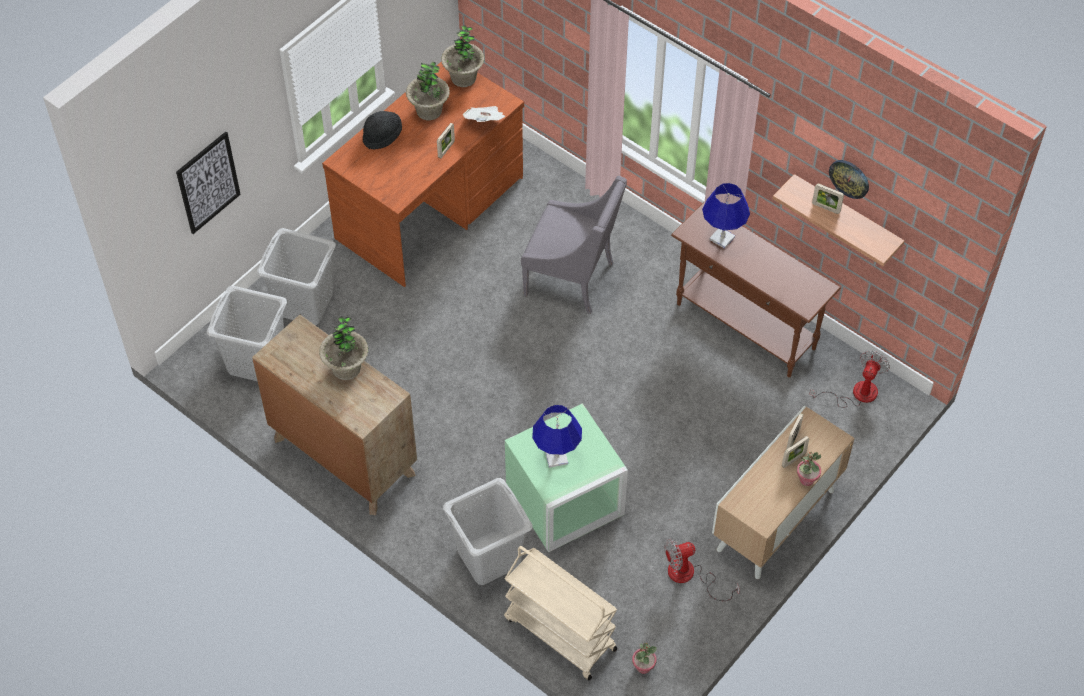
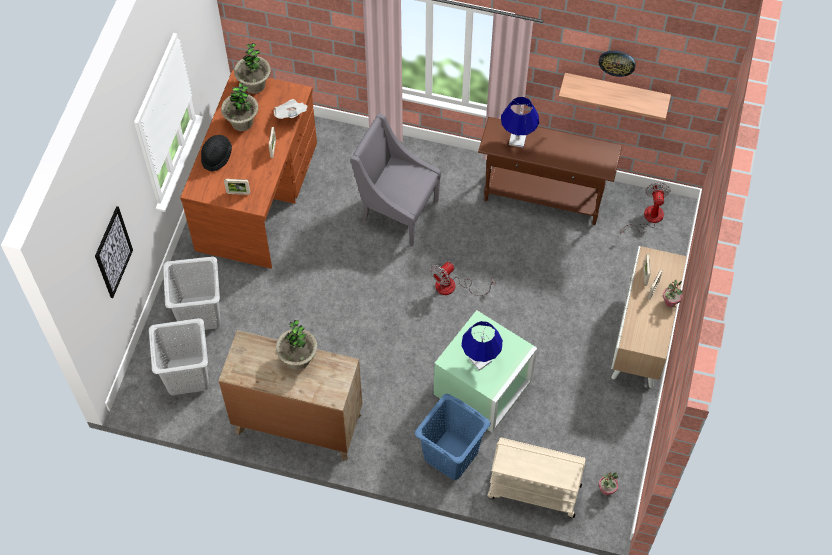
camera: 25 degrees left, 5 degrees up
(488, 557) = (450, 455): grey laundry basket -> blue laundry basket
(572, 279) = (397, 211): grey armchair -> grey armchair turned 150 degrees counterclockwise
(690, 576) = (603, 406): fan -> fan (453, 287)
(826, 208) = (602, 90): picture frame -> picture frame (238, 193)

